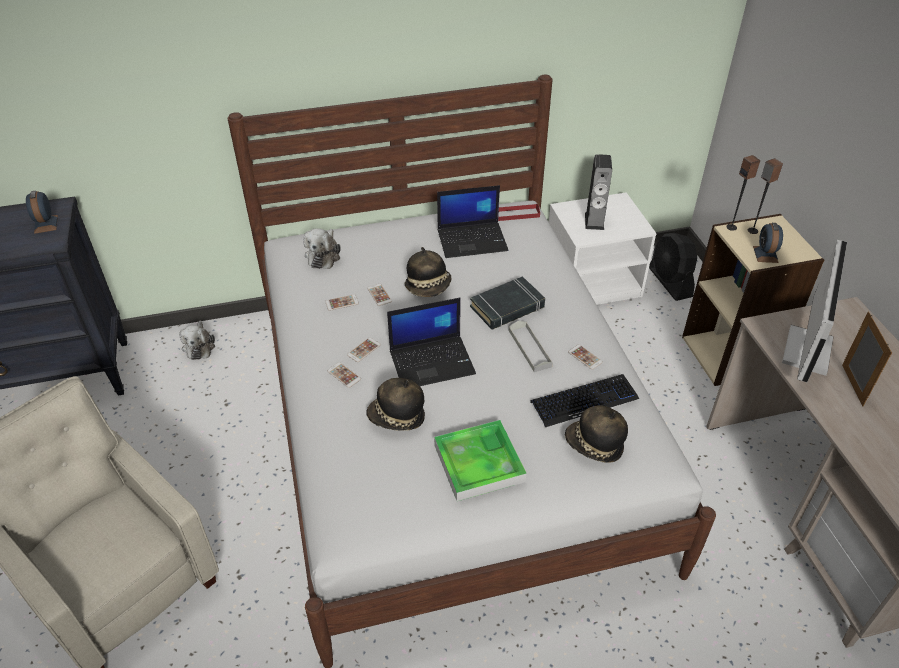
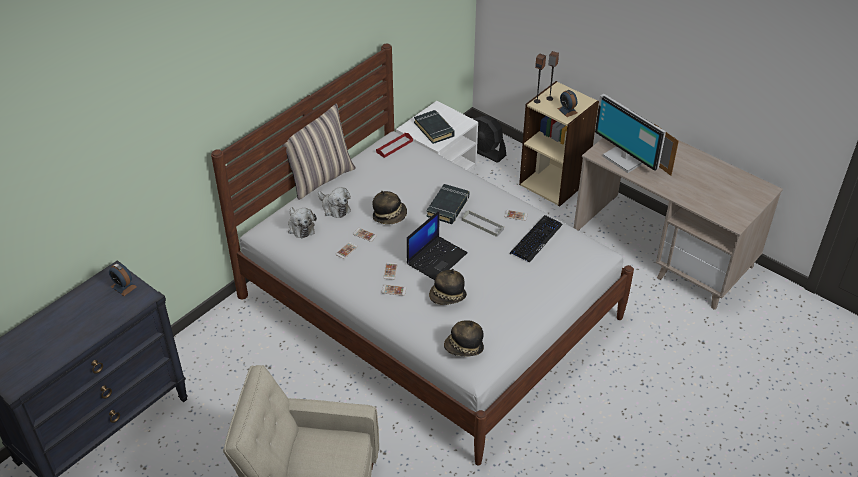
camera: 35 degrees left, 0 degrees up
(199, 346) = (207, 342): plush toy -> plush toy (334, 208)
(400, 214) = (320, 178): none -> pillow
(473, 240) = (386, 174): laptop -> none
(479, 463) = (512, 297): tray -> none
(594, 221) = (434, 129): speaker -> black book
(594, 445) = (560, 259): hat -> hat (464, 348)
(804, 350) = (624, 158): monitor -> monitor turned 150 degrees clockwise

